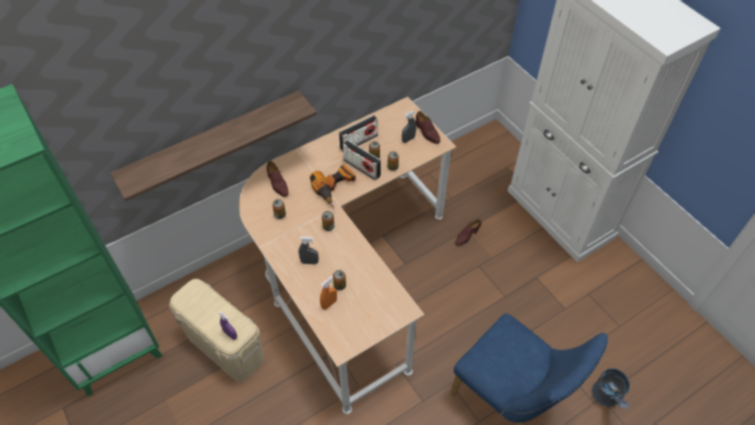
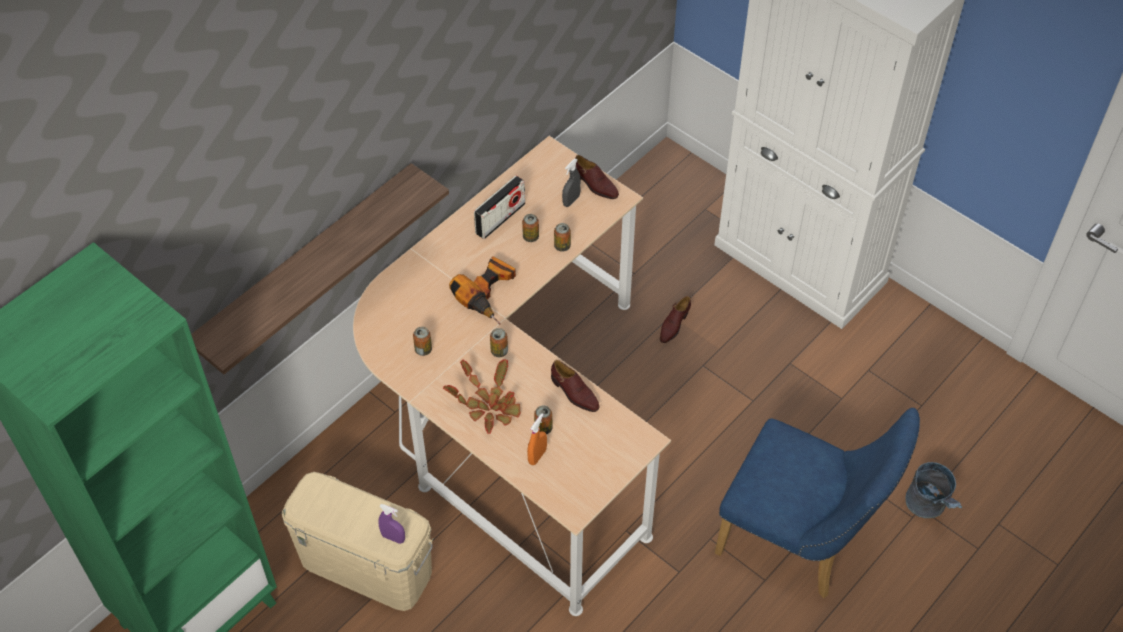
camera: 15 degrees left, 0 degrees up
(277, 184) = (403, 305): brown shoe -> brown shoe (574, 393)
(309, 262) = (489, 406): grey spray bottle -> potted plant
(362, 168) = (518, 256): radio -> none

